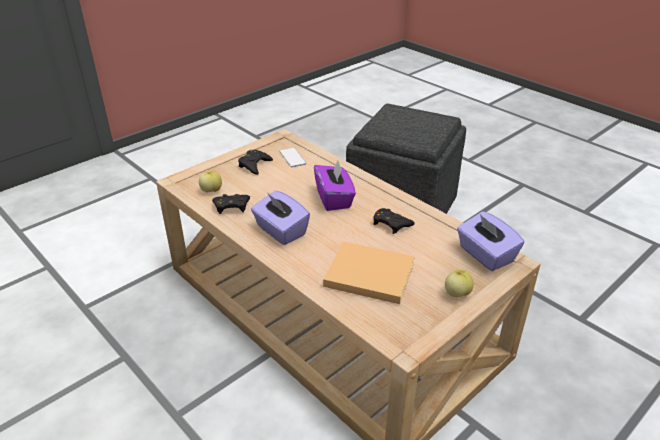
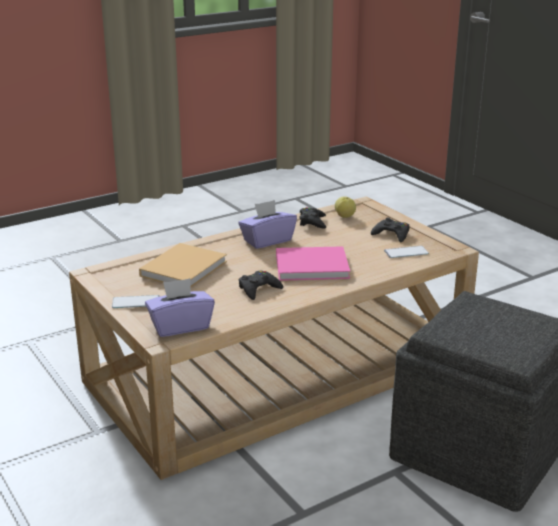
camera: 100 degrees right, 10 degrees down
(334, 199) = (314, 266): purple tissue box -> pink book
(457, 293) = (136, 302): apple -> phone

